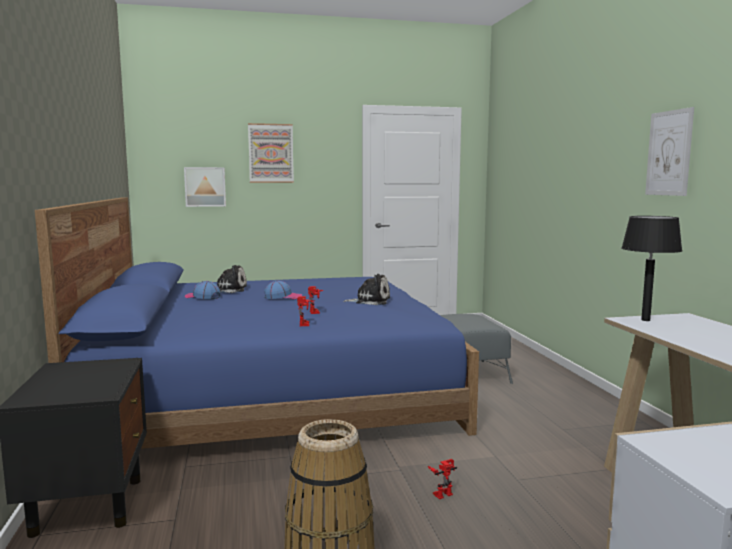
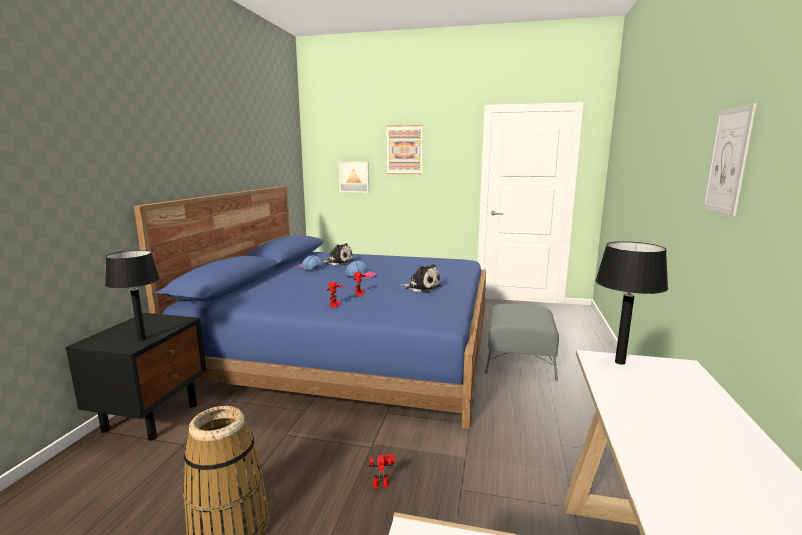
camera: 25 degrees right, 5 degrees up
(103, 385) = (141, 339): none -> black table lamp

